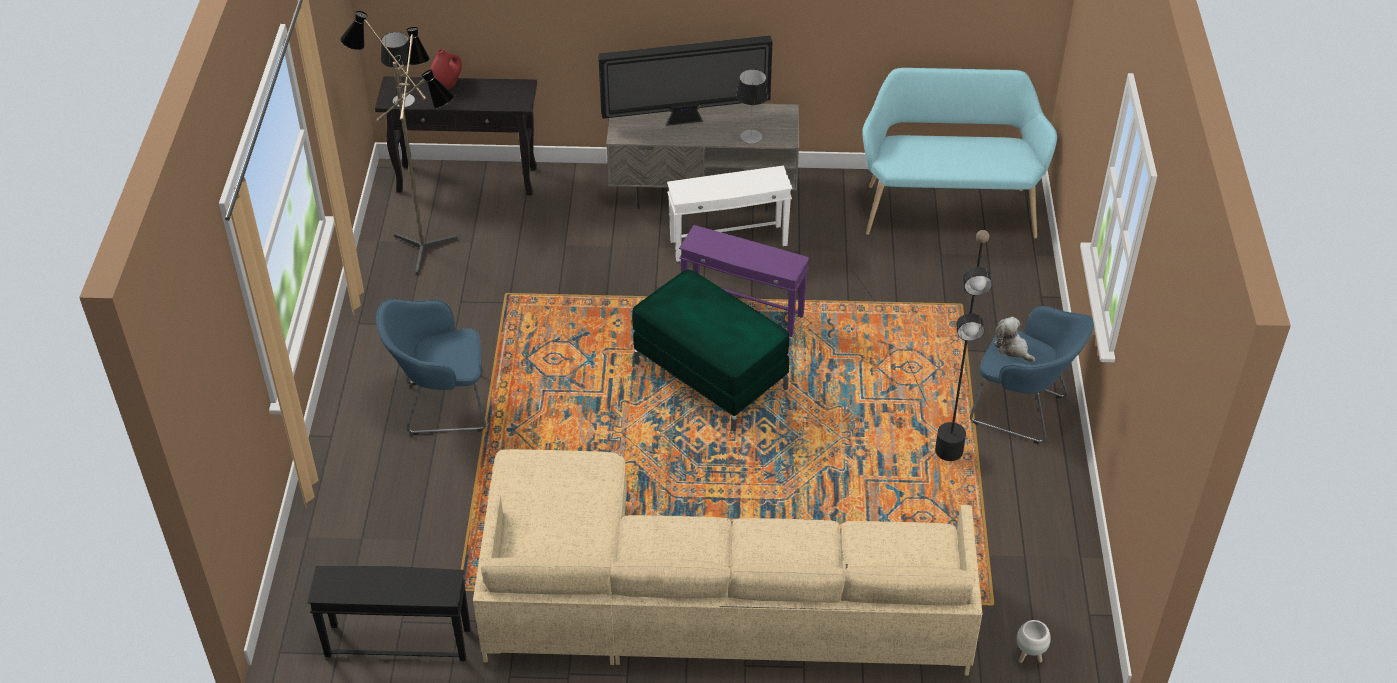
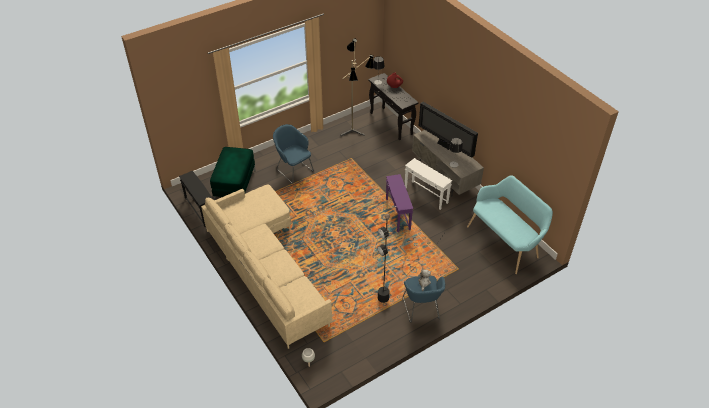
camera: 55 degrees right, 0 degrees up
(709, 376) = (361, 221): green ottoman -> green ottoman (235, 185)

